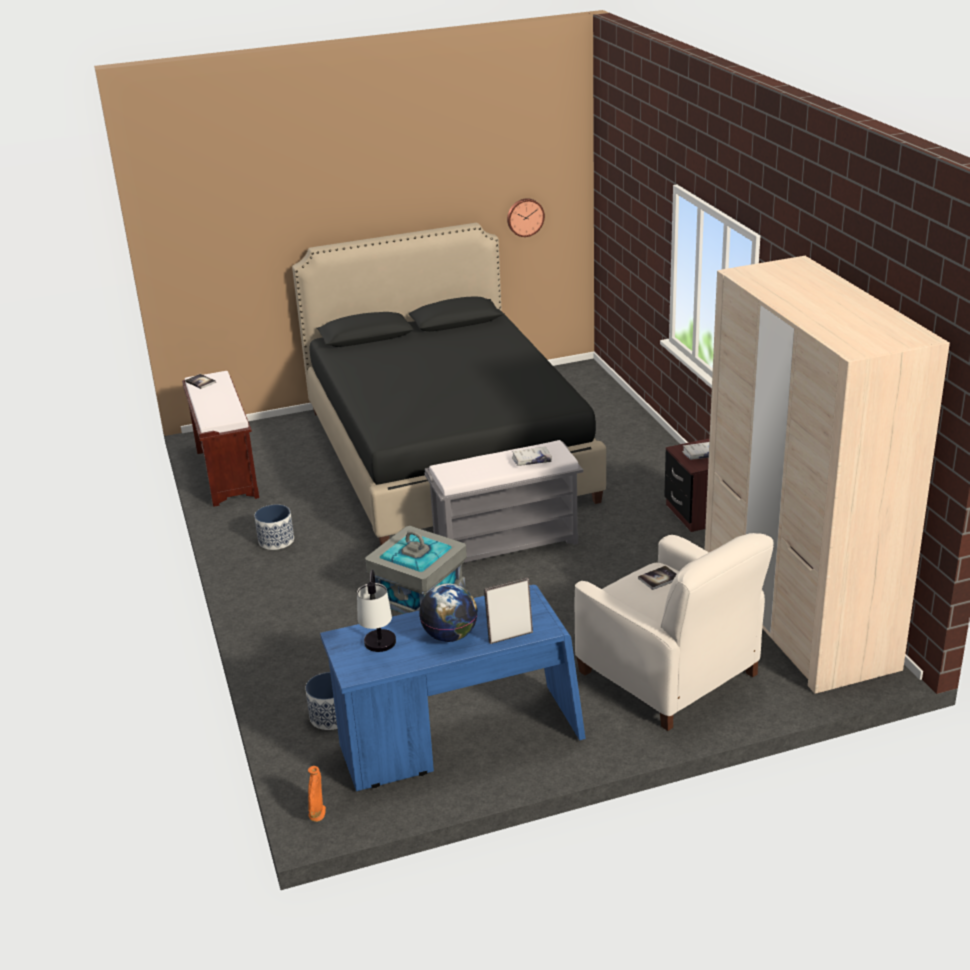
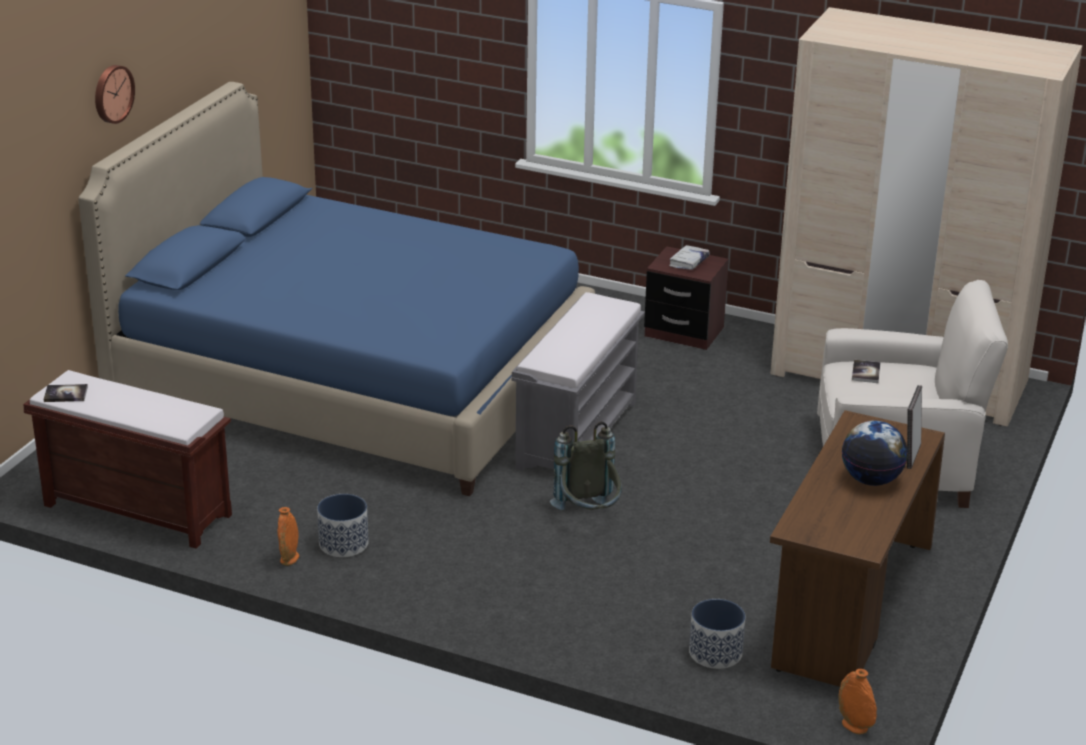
camera: 50 degrees left, 0 degrees up
(240, 534) = (289, 558): none -> orange vase
(380, 652) = (848, 521): table lamp -> none
(420, 596) = (588, 517): grey storage box -> grey backpack
(446, 454) = (353, 381): black bed -> blue bed
(459, 741) = (848, 606): blue desk -> brown desk
(525, 217) = (260, 62): wall clock -> wall clock (112, 93)
(531, 460) = (601, 320): white book -> none

